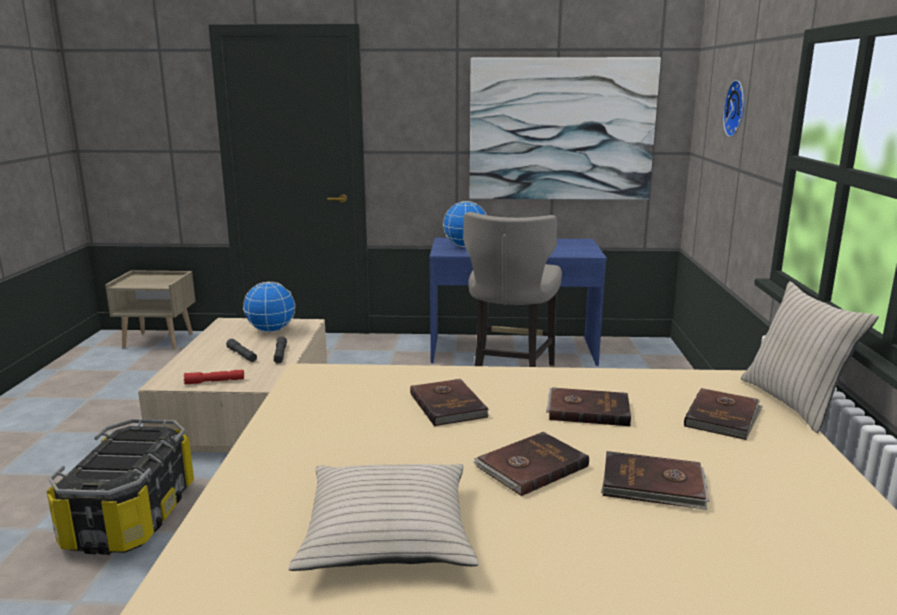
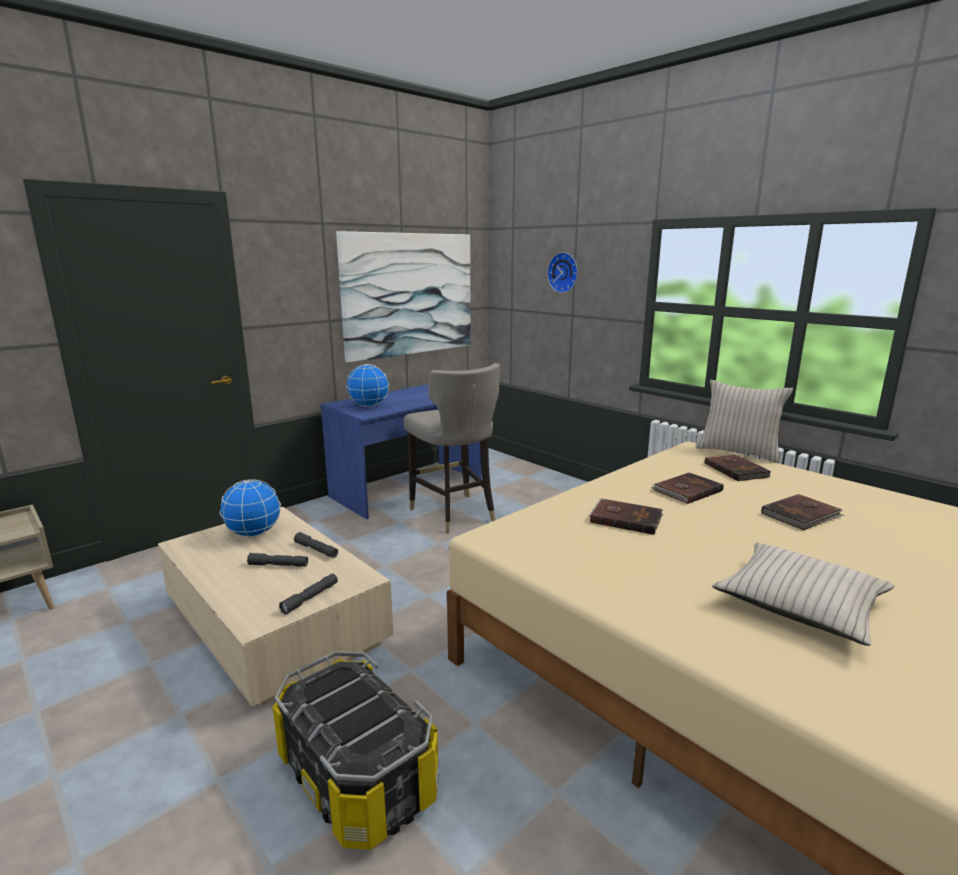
camera: 45 degrees left, 0 degrees up
(215, 381) = (310, 598): red flashlight -> grey flashlight
(530, 466) = (747, 532): brown book -> none

